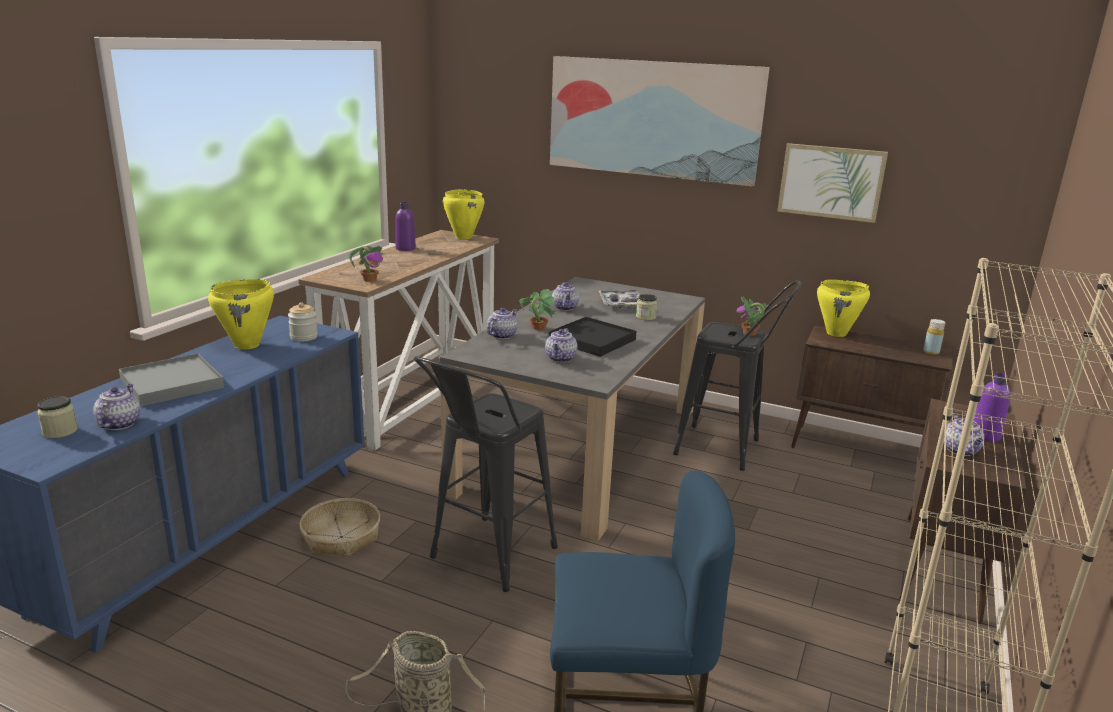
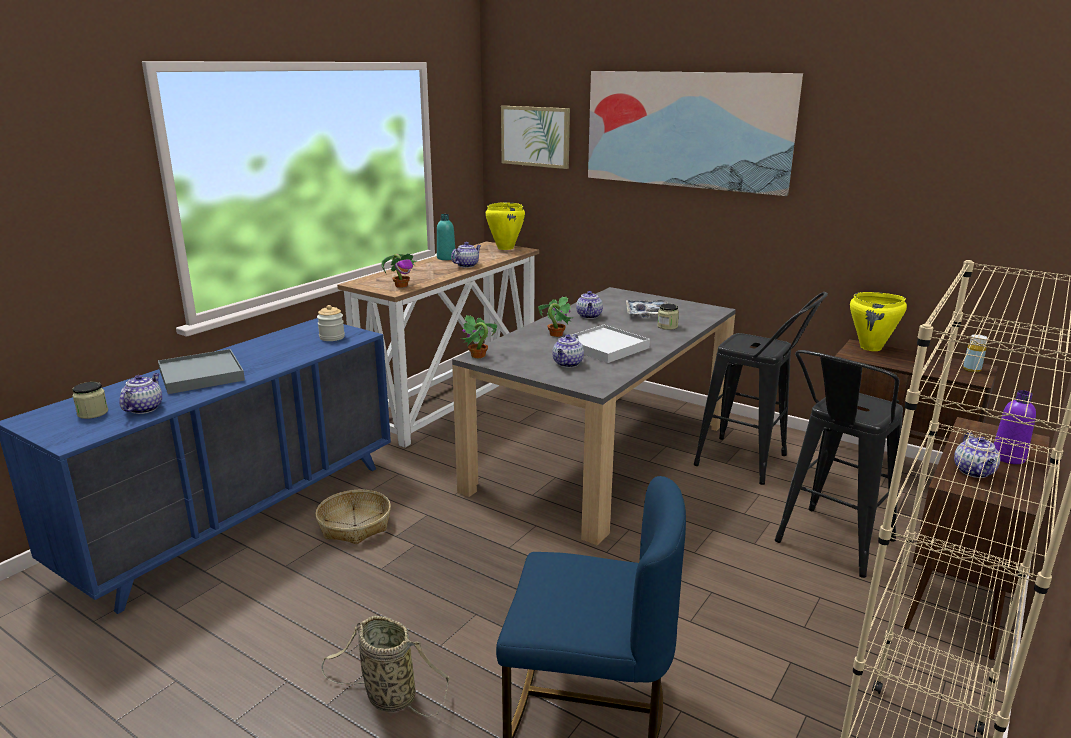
camera: 10 degrees right, 0 degrees up
(247, 345) = (279, 343): yellow cooking pot -> none
(405, 248) = (446, 258): purple bottle -> turquoise bottle
(485, 559) = (483, 555): black stool -> black stool (829, 546)
(502, 335) = (518, 340): teapot -> teapot (466, 265)
(592, 340) = (605, 347): black tray -> white tray
(749, 333) = (773, 345): potted plant -> potted plant (478, 356)
(831, 182) = (867, 190): picture -> picture (535, 136)

